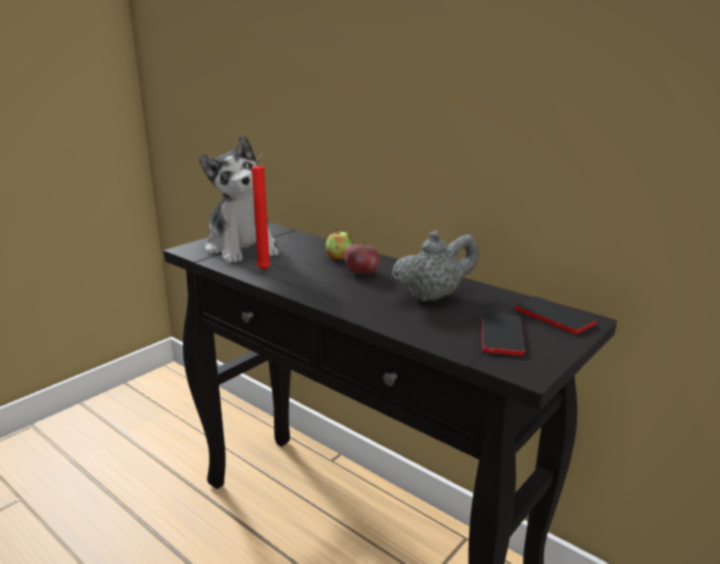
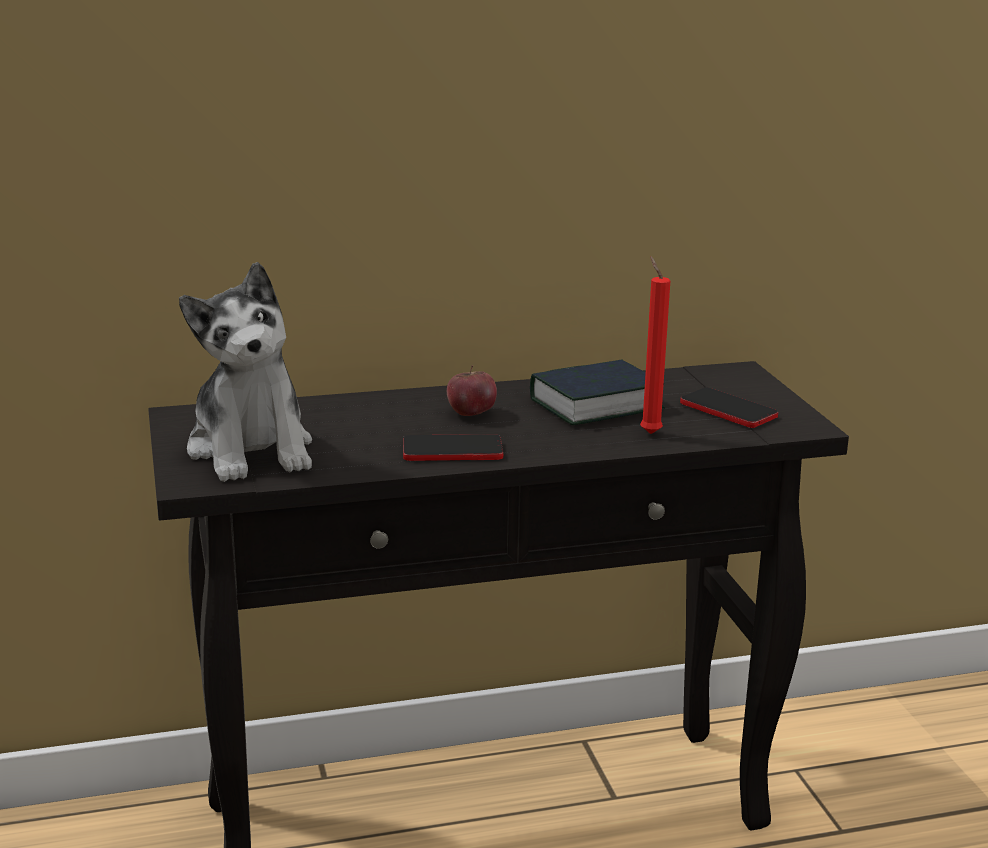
camera: 55 degrees left, 0 degrees up
(242, 248) = (252, 450): plush toy -> plush toy turned 60 degrees clockwise
(265, 269) = (367, 457): red candle -> red candle (649, 432)
(339, 258) = (400, 409): apple -> none
(433, 296) = (595, 404): grey teapot -> book
(554, 316) = (717, 378): phone -> phone (452, 450)

